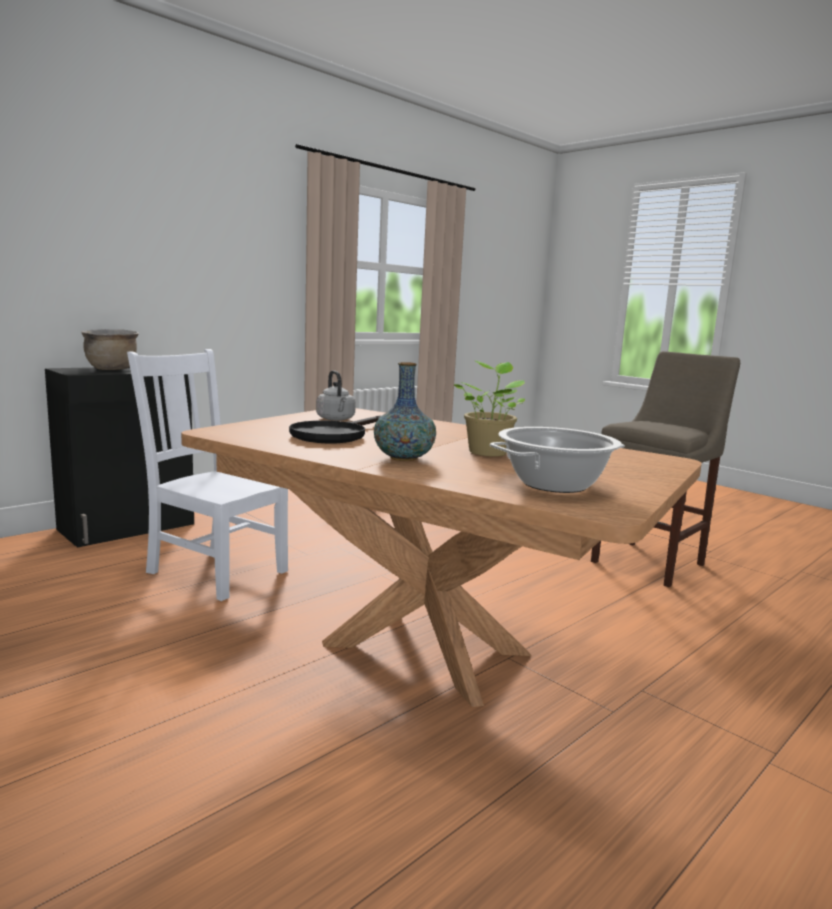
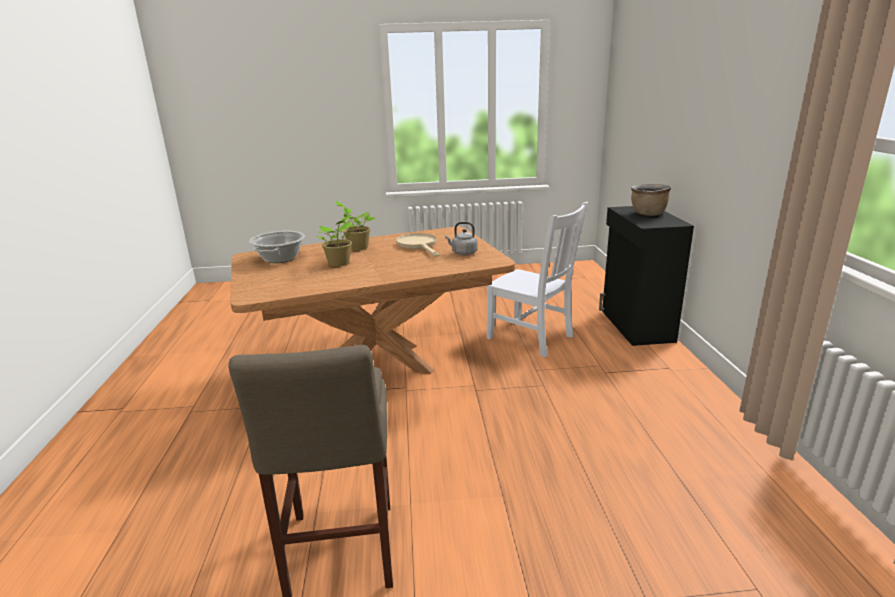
camera: 130 degrees right, 10 degrees up
(214, 570) = (532, 338): white chair -> white chair turned 60 degrees clockwise
(333, 435) = (419, 245): black frying pan -> beige frying pan
(403, 458) = (357, 247): vase -> potted plant

